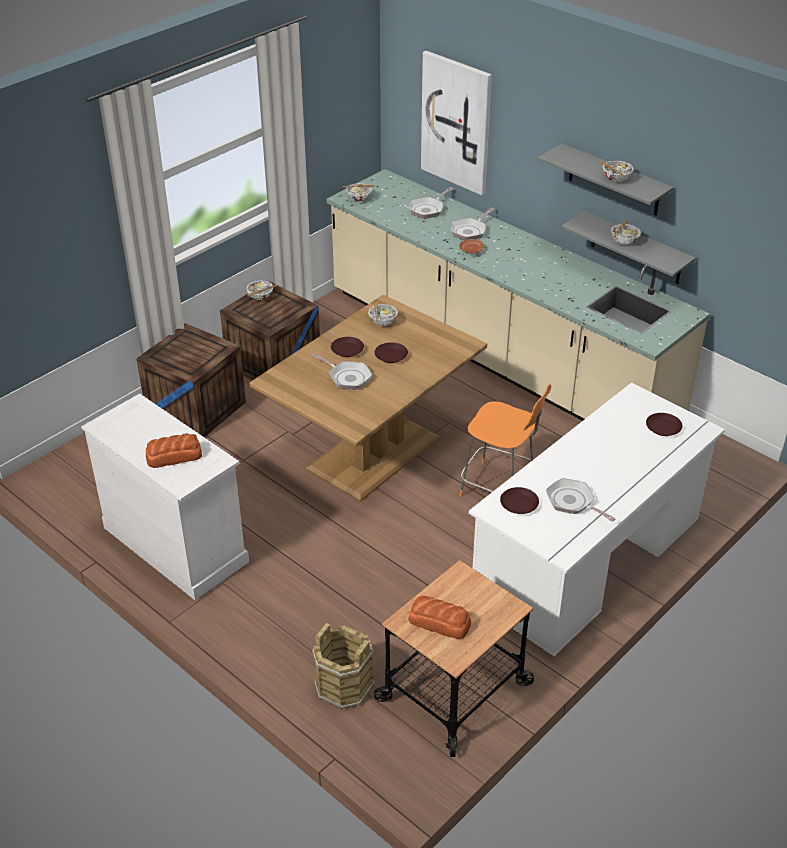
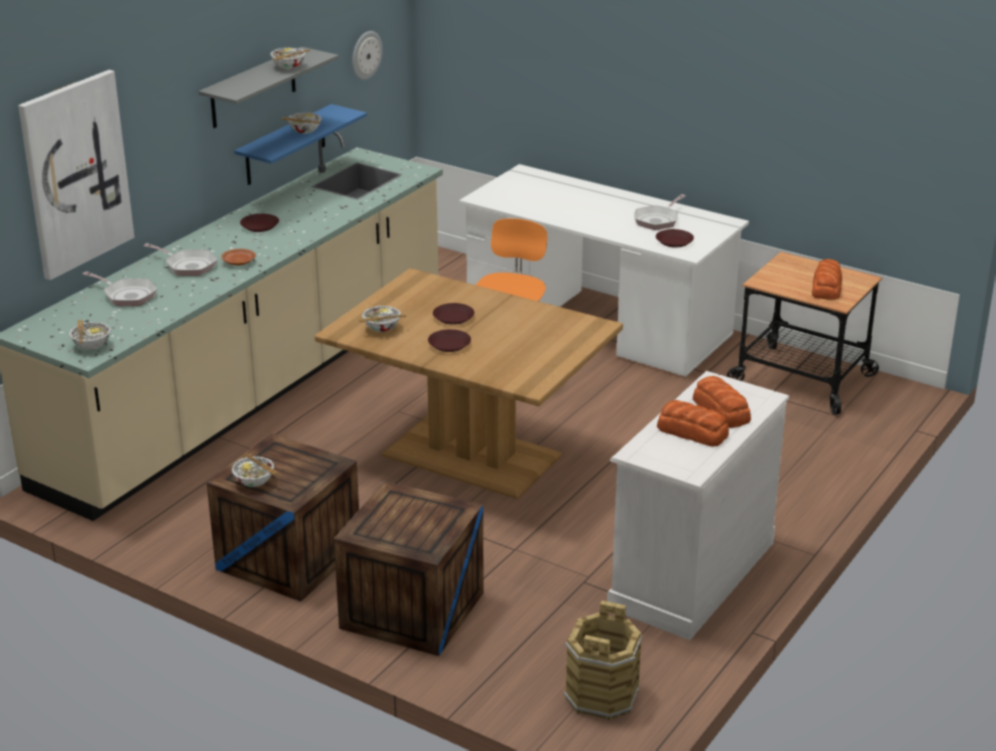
camera: 100 degrees left, 10 degrees down
(152, 435) = (691, 431): none -> bread
(344, 686) = (832, 435): brown bucket -> brown bucket (602, 695)
(347, 377) = (506, 339): frying pan -> none
(636, 249) = (285, 145): grey shelf -> blue shelf
(663, 428) = (529, 186): brown plate -> brown plate (260, 226)
(751, 250) = (365, 55): none -> wall clock

